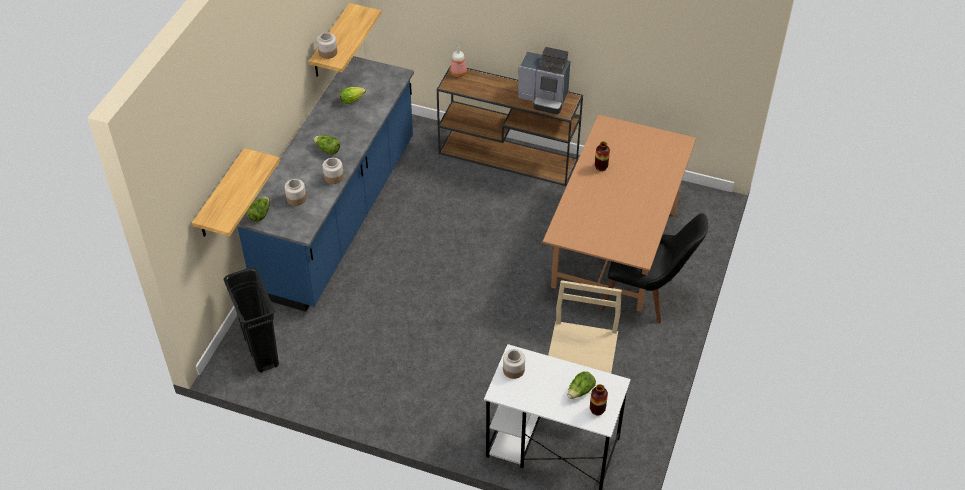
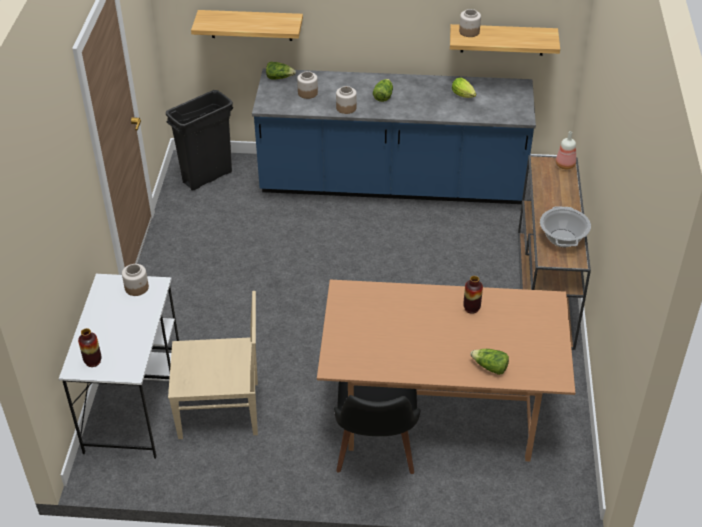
camera: 75 degrees right, 5 degrees down
(544, 98) = (563, 238): coffee machine -> cooking pot
(580, 391) = (116, 344): lettuce -> lettuce (490, 367)

